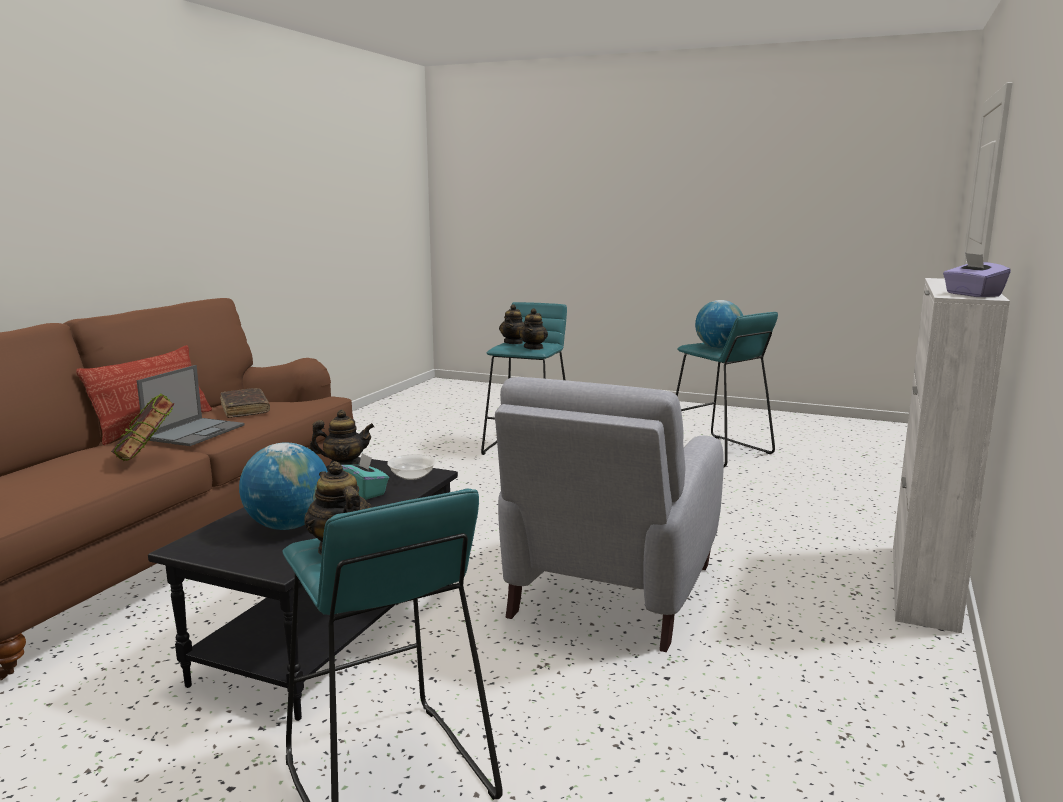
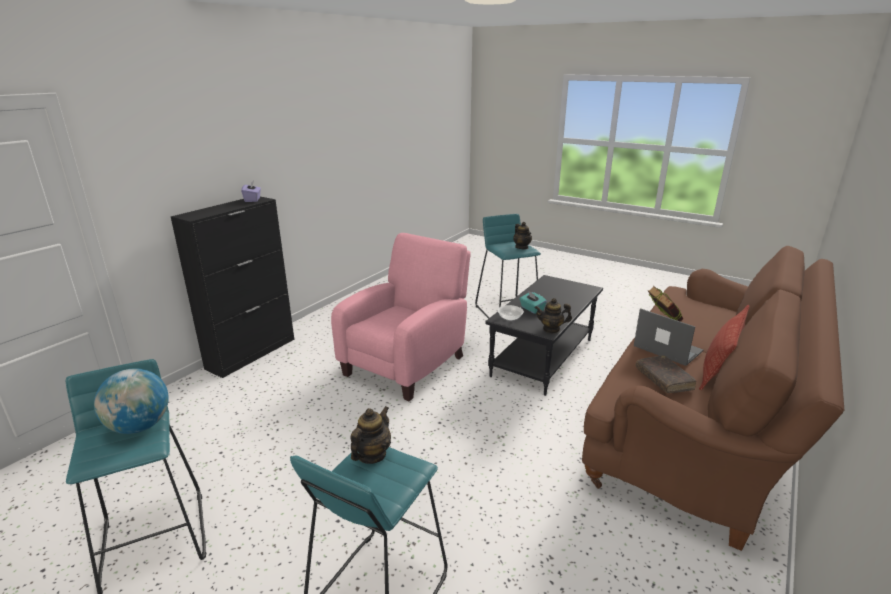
camera: 170 degrees left, 10 degrees up
(196, 432) = (666, 348): laptop -> laptop turned 105 degrees clockwise
(288, 526) = (557, 294): globe -> none
(513, 342) = (389, 489): teapot -> none
(609, 594) = (408, 363): grey armchair -> pink armchair
(923, 586) = (252, 353): white cabinet -> black cabinet

